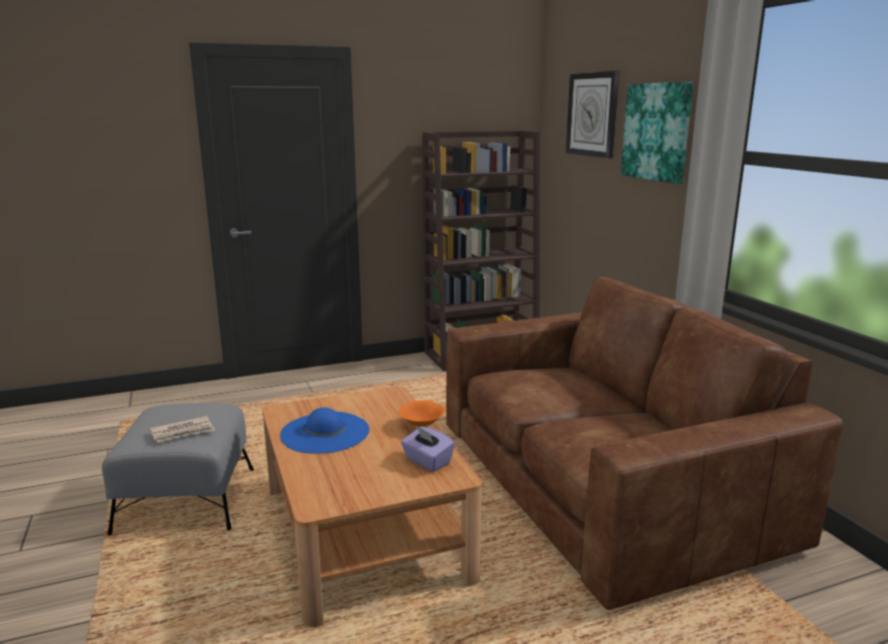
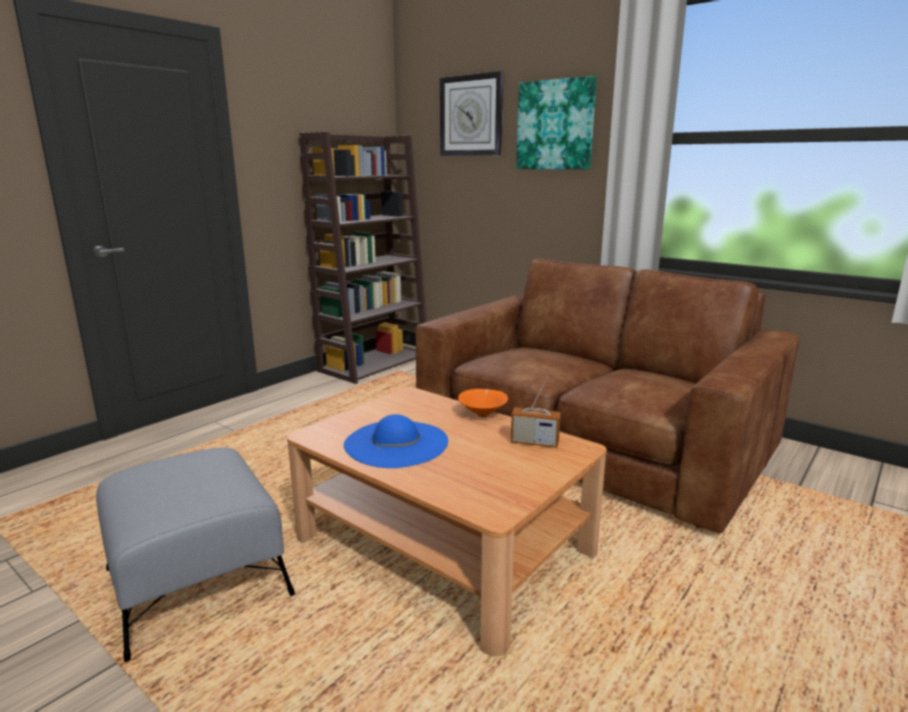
camera: 30 degrees left, 0 degrees up
(183, 432) = (209, 488): newspaper -> none
(427, 461) = (534, 442): purple tissue box -> radio

